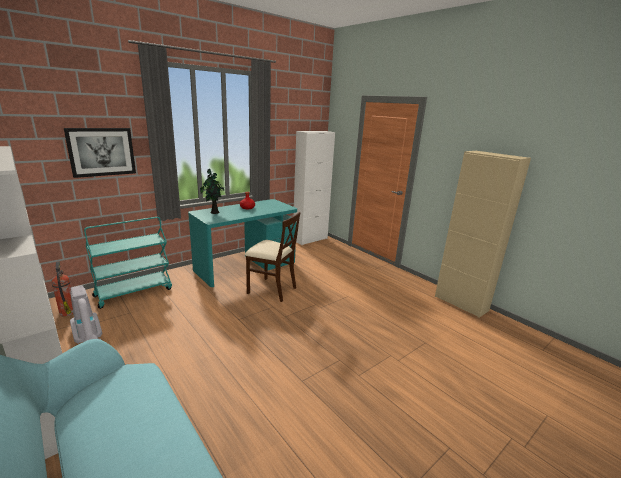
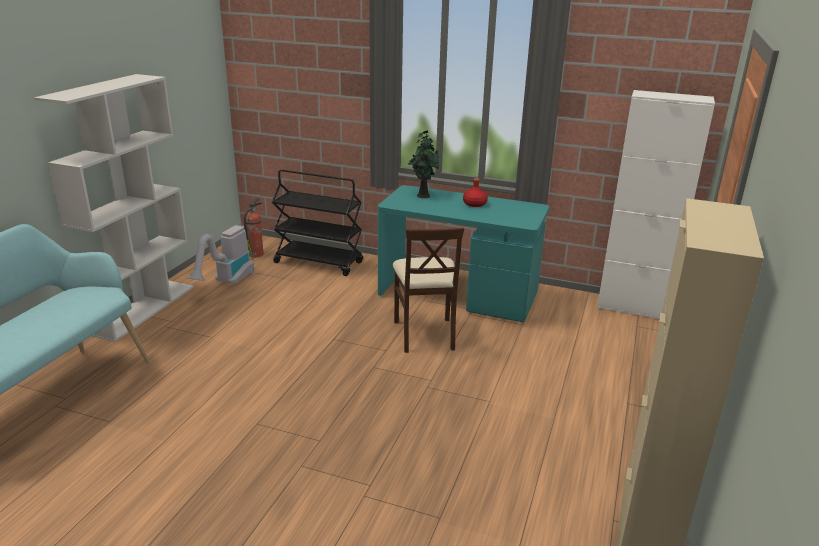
camera: 60 degrees right, 5 degrees up
(101, 152) = (327, 87): picture -> none
(134, 292) = (319, 263): turquoise cart -> black cart

